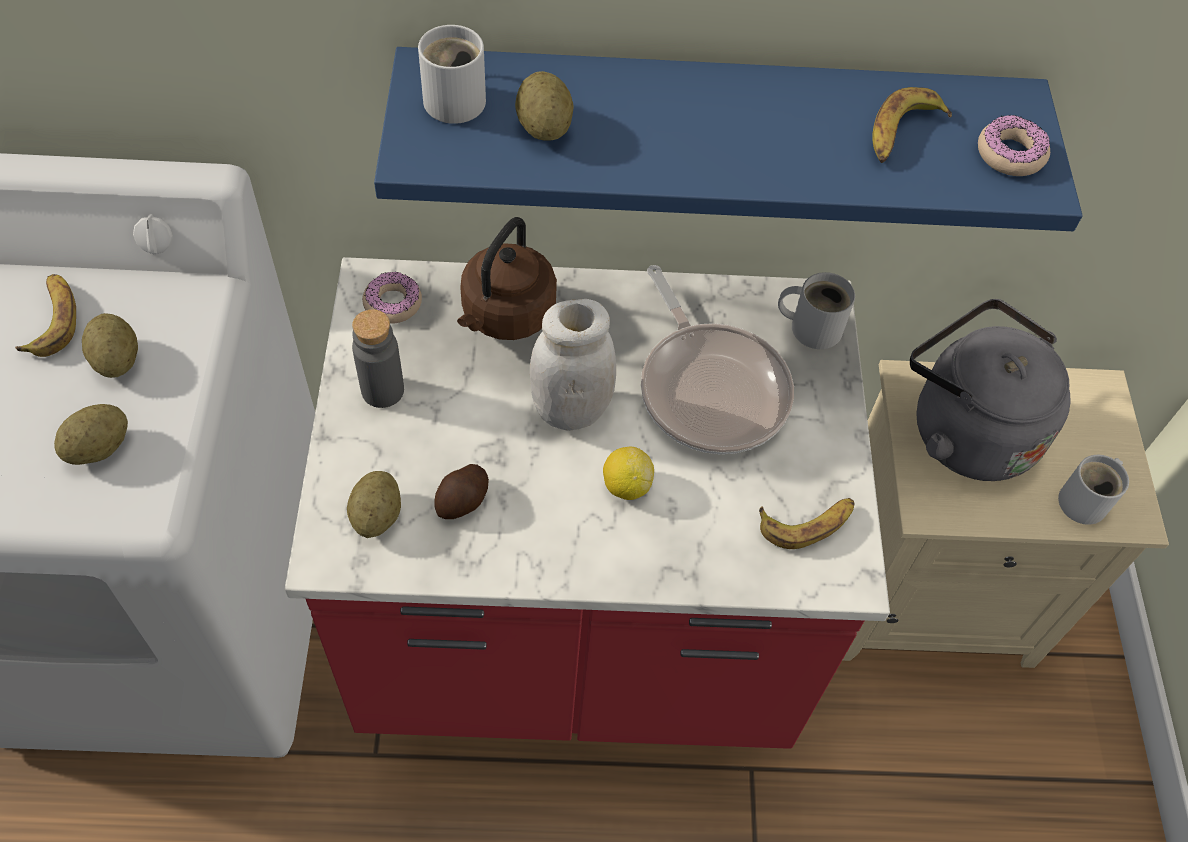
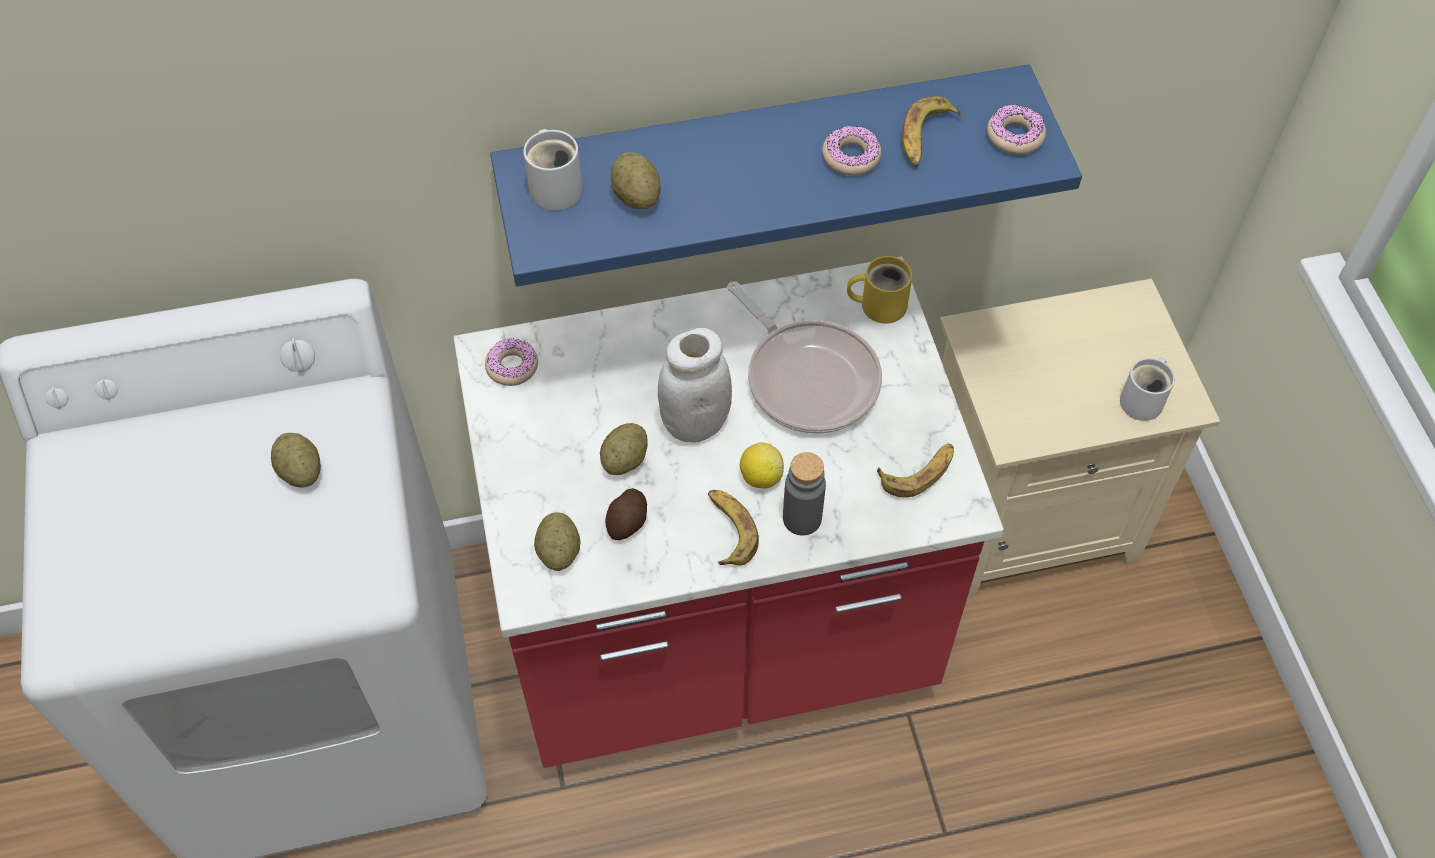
camera: 10 degrees left, 0 degrees up
(53, 320) = (231, 450): banana -> banana (728, 530)
(99, 448) = (314, 549): potato -> potato (625, 460)
(382, 390) = (528, 445): grey bottle -> grey bottle (802, 518)
(505, 316) = (614, 355): brown kettle -> none
(807, 136) = (851, 157): none -> donut
(811, 326) = (879, 304): white mug -> yellow mug
(965, 429) = (1028, 362): grey kettle -> none

